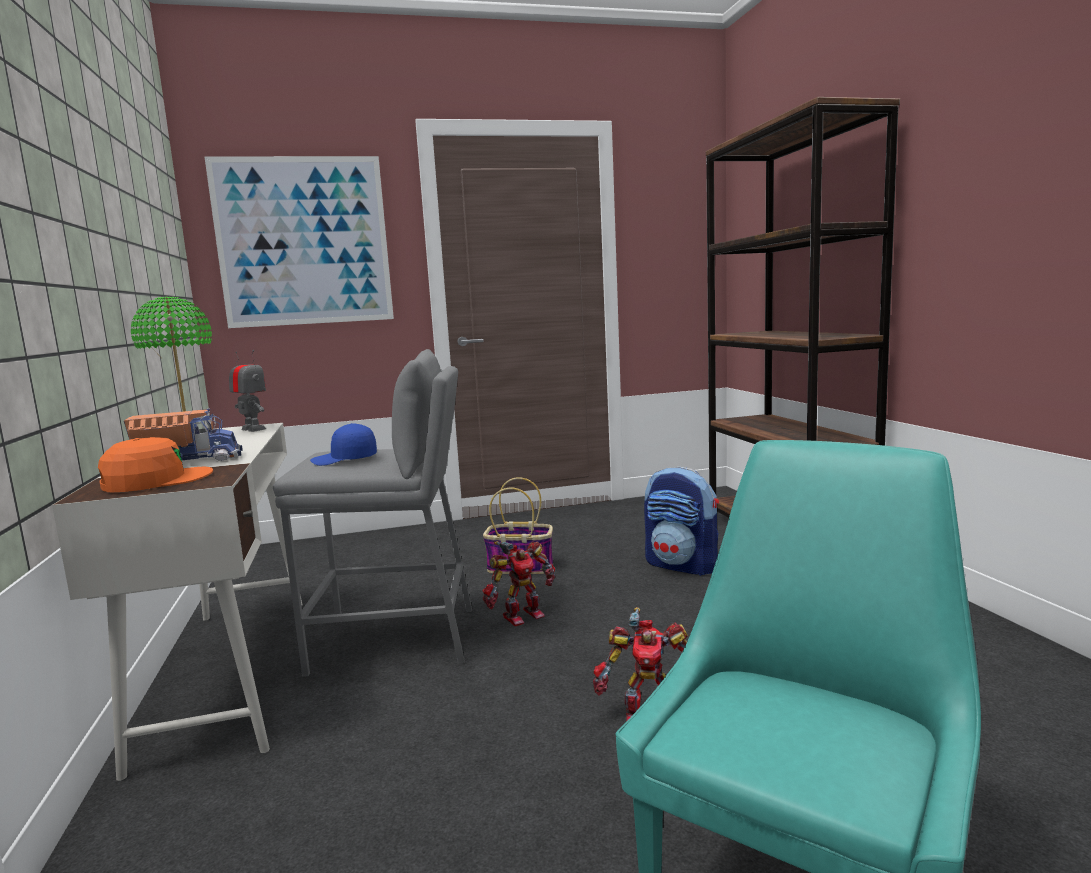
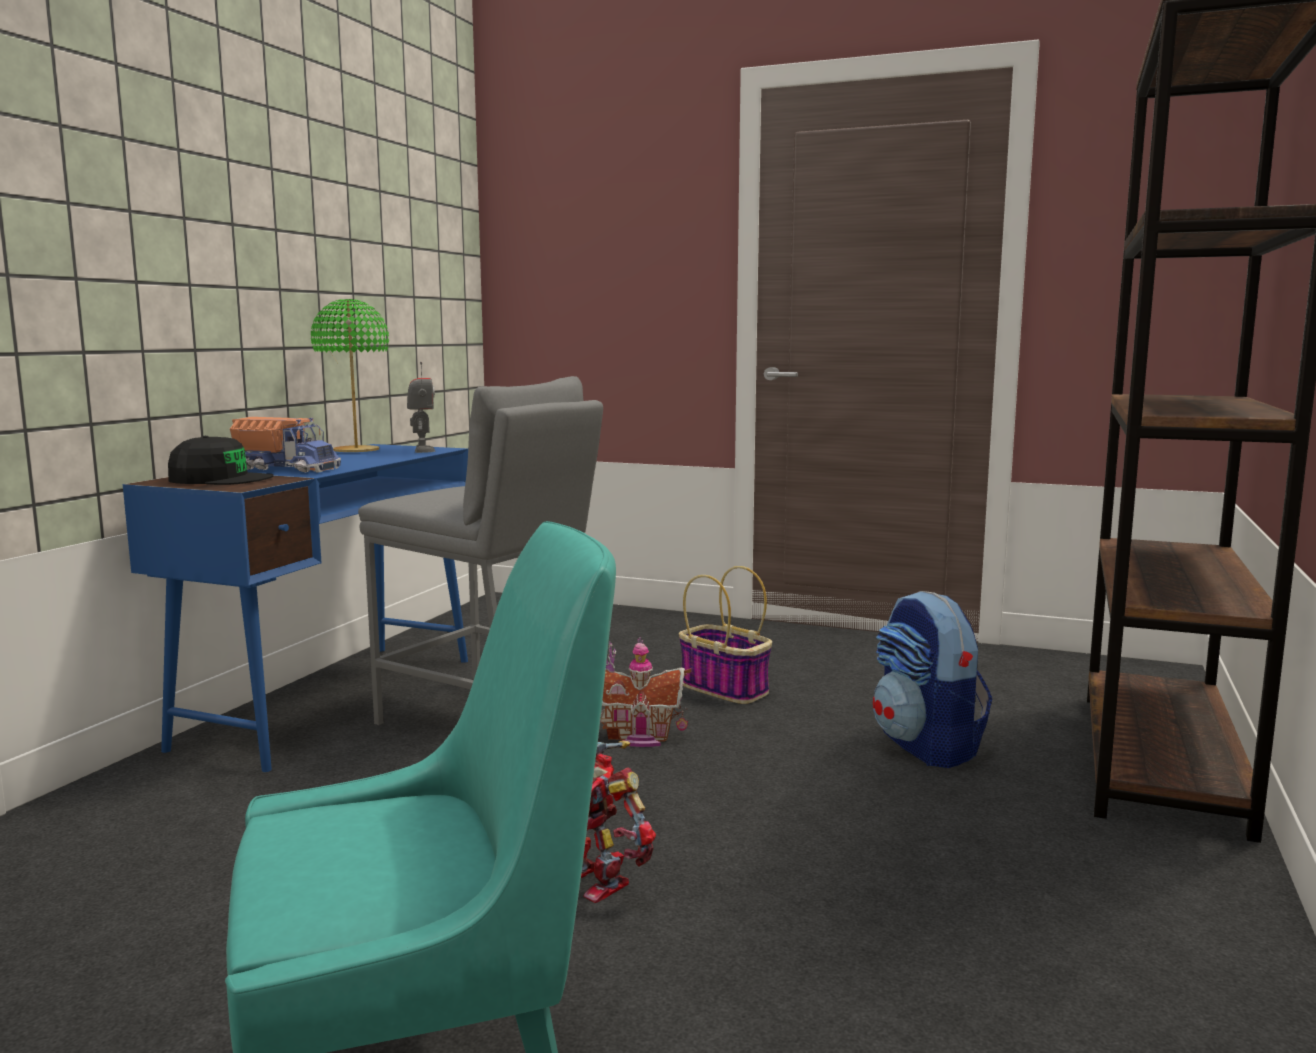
camera: 35 degrees right, 0 degrees up
(156, 480) = (220, 479): orange cap -> black cap
(230, 671) = (334, 700): white desk -> blue desk
(303, 242) = (595, 235): picture -> none
(344, 460) = (446, 495): blue cap -> none
(521, 615) = (639, 738): toy robot -> toy house

